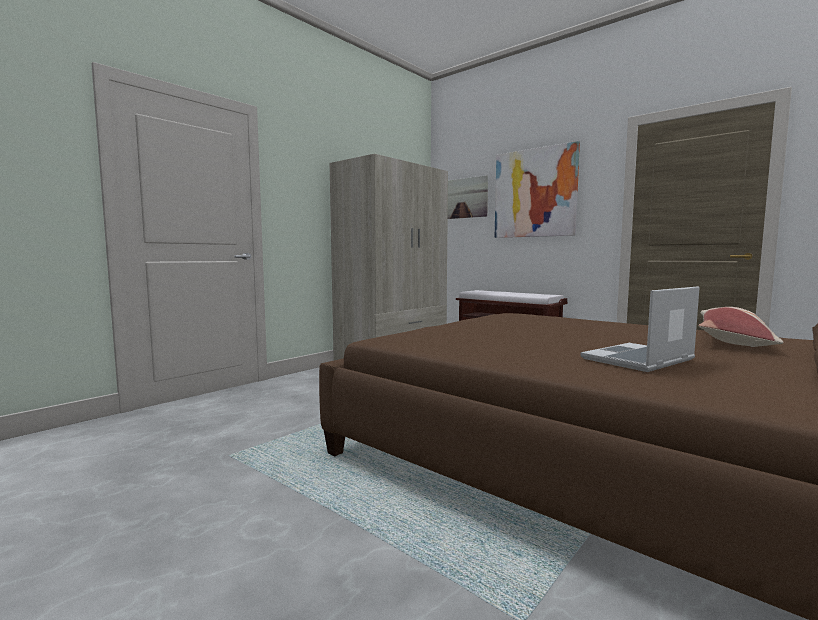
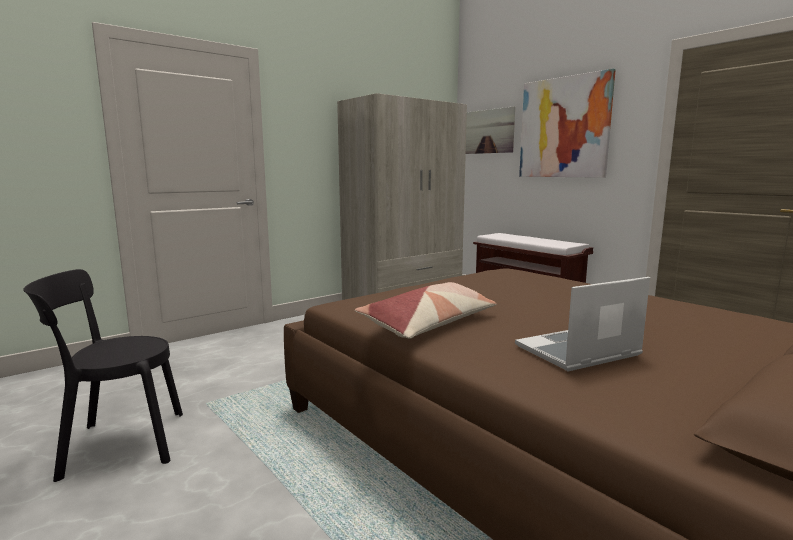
camera: 10 degrees right, 5 degrees up
(144, 502) = (118, 444): none -> black chair
(733, 340) = (724, 326): pillow -> pillow (430, 323)

